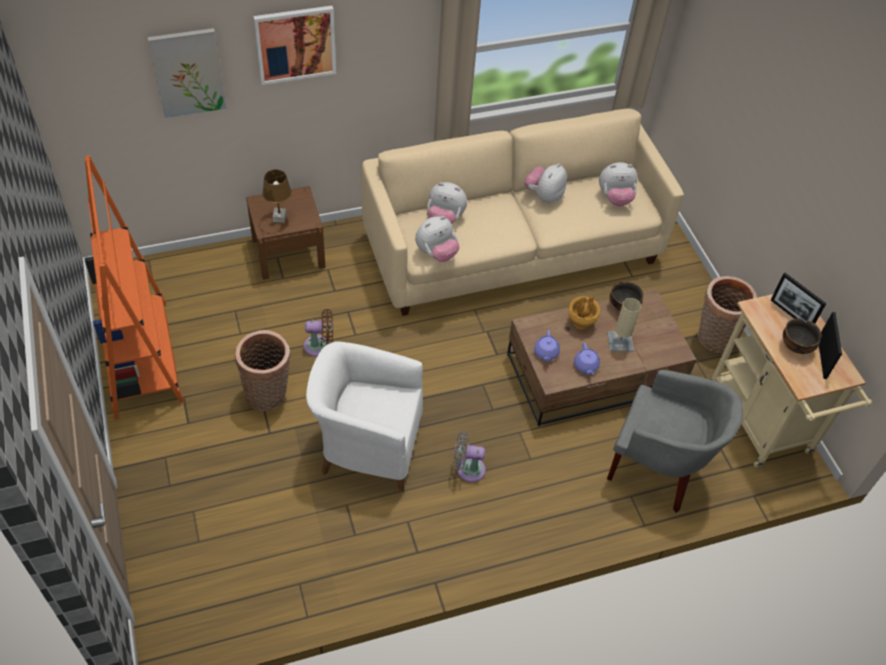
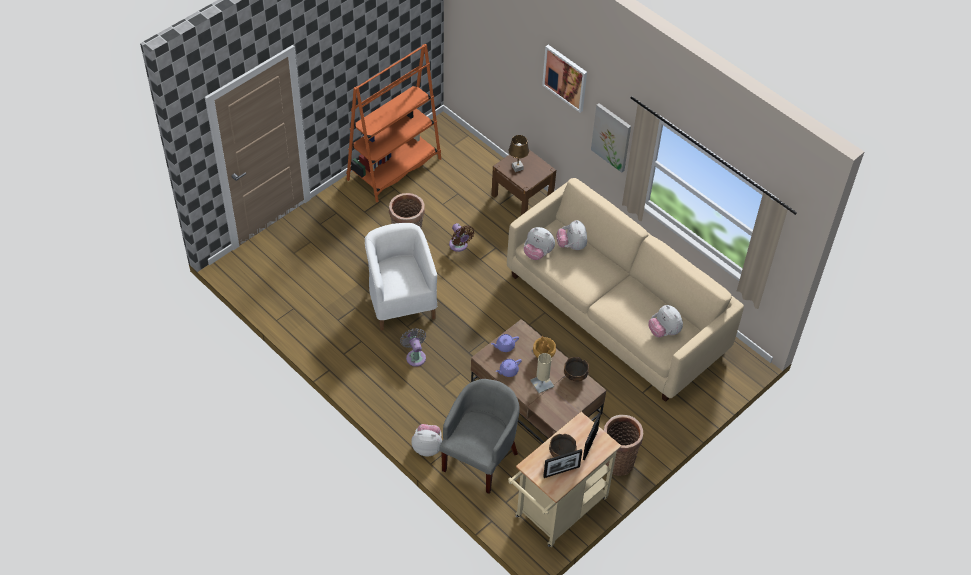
camera: 65 degrees right, 0 degrees up
(188, 72) = (512, 47): picture -> picture (611, 137)
(544, 196) = (635, 290): plush toy -> plush toy (427, 447)
(658, 467) = (480, 458): grey armchair -> grey armchair turned 150 degrees counterclockwise

